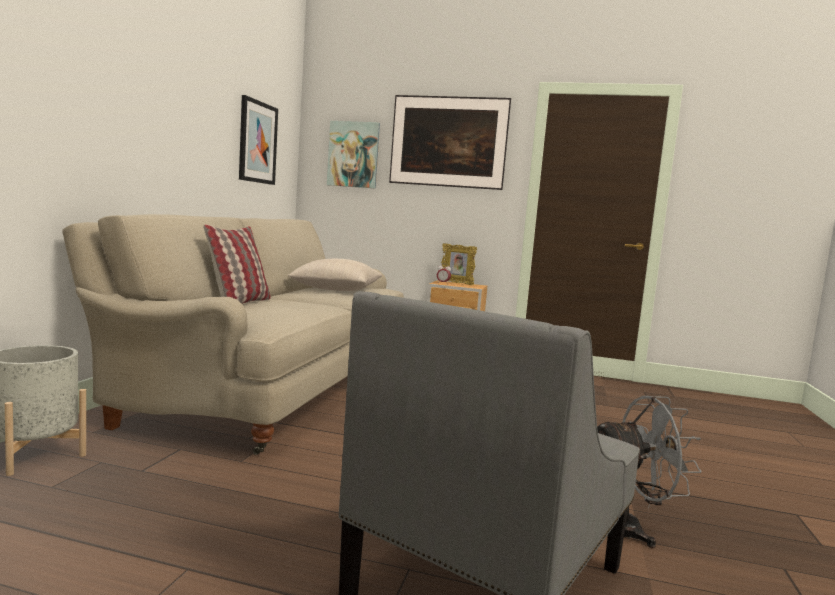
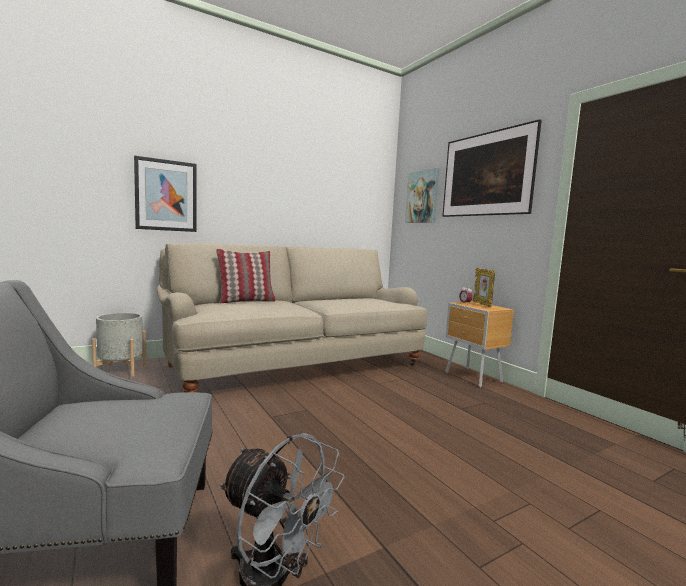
camera: 45 degrees right, 0 degrees up
(257, 142) = (341, 195): picture -> picture (166, 195)
(336, 289) = (353, 300): beige pillow -> none

